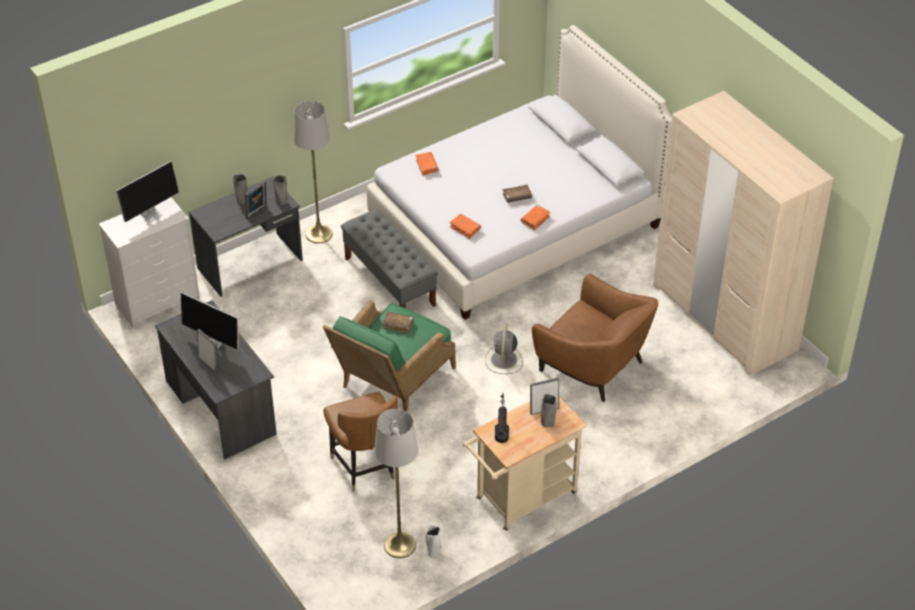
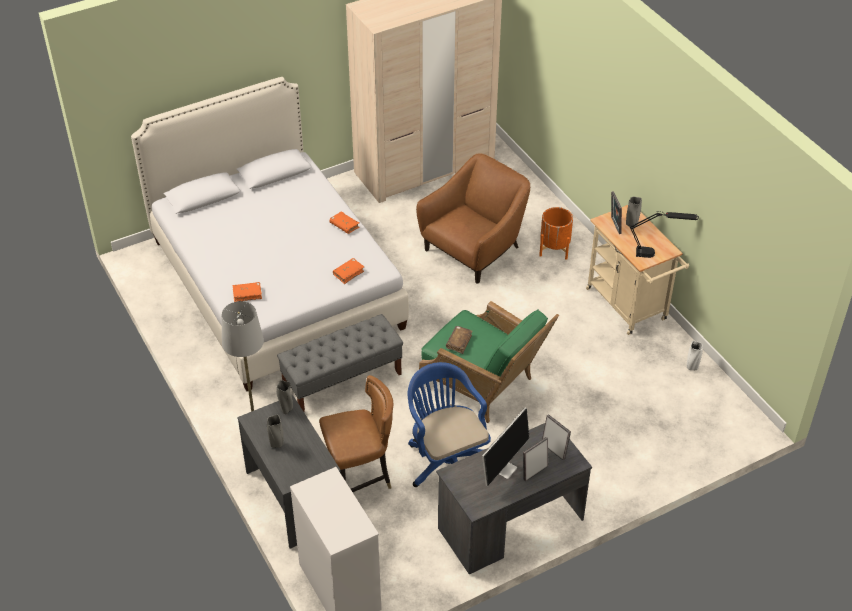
camera: 85 degrees left, 0 degrees up
(151, 214) = (323, 501): monitor -> none
(257, 212) = (298, 431): picture frame -> picture frame (554, 450)
(295, 359) = (446, 460): none -> blue office chair
(364, 466) = (592, 410): brown chair -> brown chair (360, 477)
(399, 545) = (685, 389): grey floor lamp -> none
(503, 360) = (462, 306): grey fan -> none
(517, 197) = (308, 235): brown book -> none
(608, 433) = (554, 248): none -> orange planter

